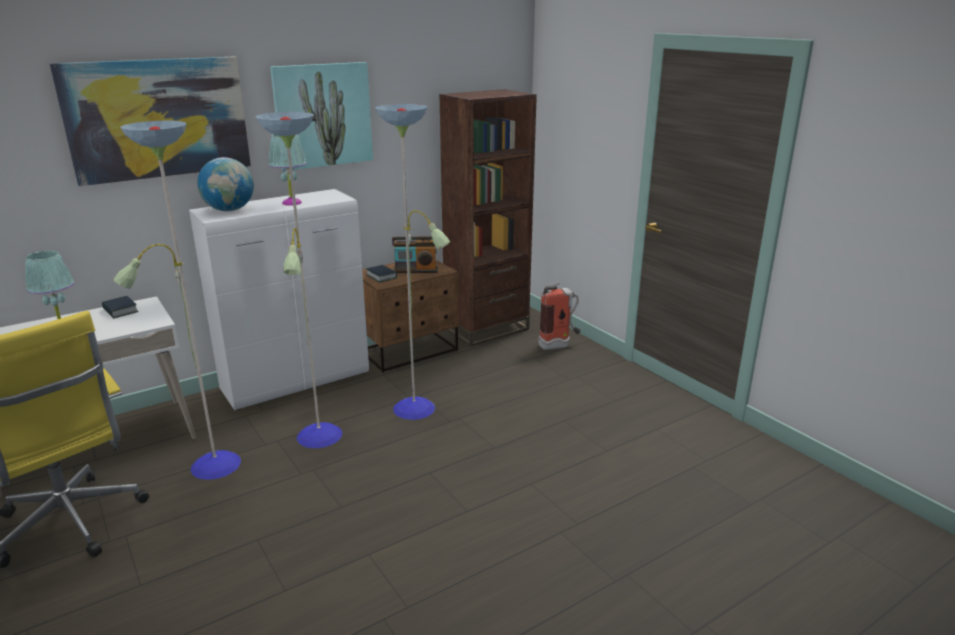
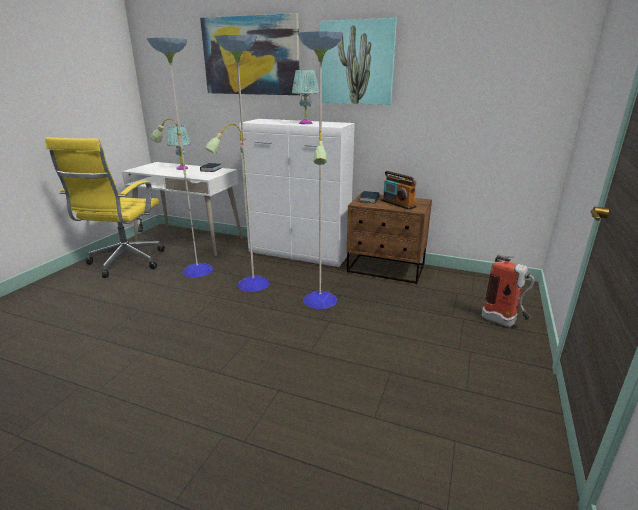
camera: 55 degrees right, 0 degrees up
(229, 210) = (269, 121): globe -> none
(486, 329) = (467, 282): brown bookcase -> none

